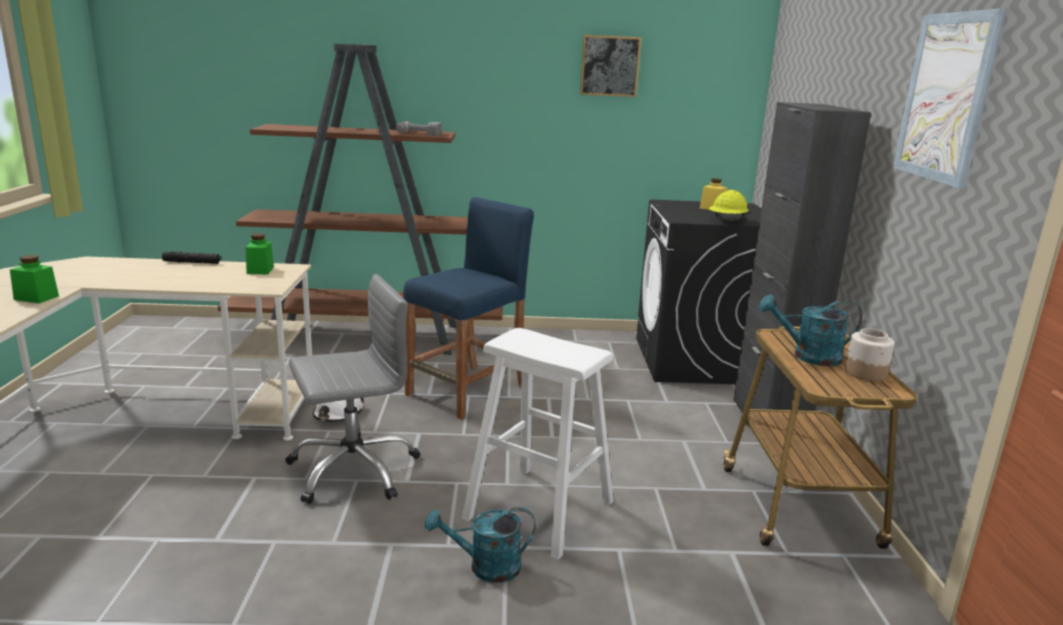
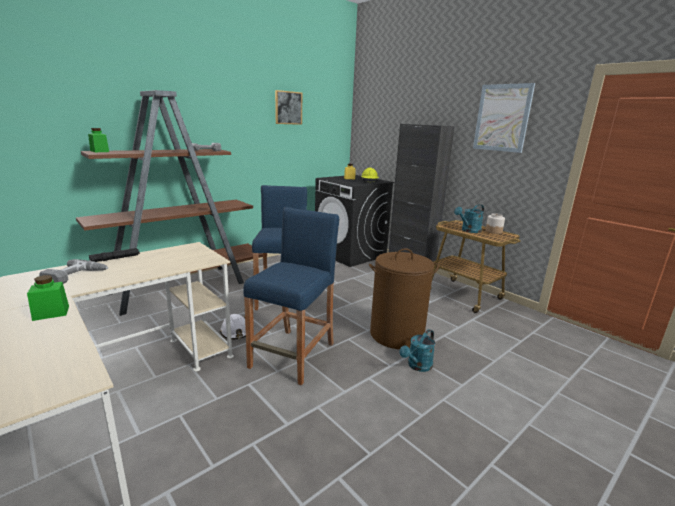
camera: 40 degrees left, 0 degrees up
(123, 272) = (76, 277): none -> power drill
(260, 270) = (178, 252): green jar -> green jar (99, 151)
(353, 469) = (293, 355): grey office chair -> blue stool
(539, 510) = (396, 334): white stool -> brown laundry basket

